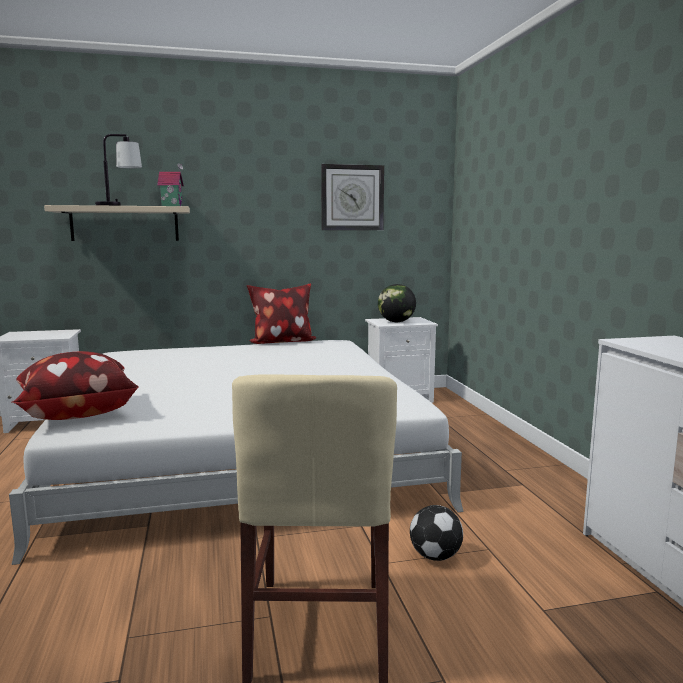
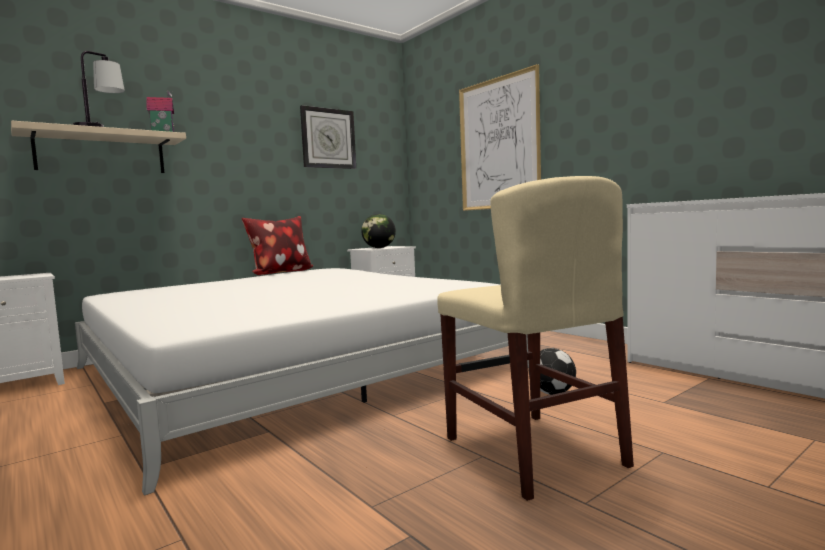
camera: 25 degrees left, 5 degrees down
(77, 413) = (162, 321): pillow -> none
(528, 217) = (498, 144): none -> picture

